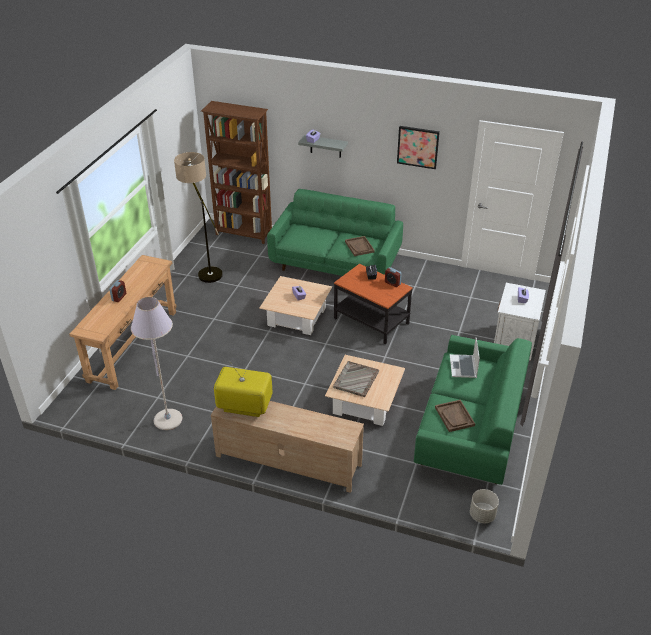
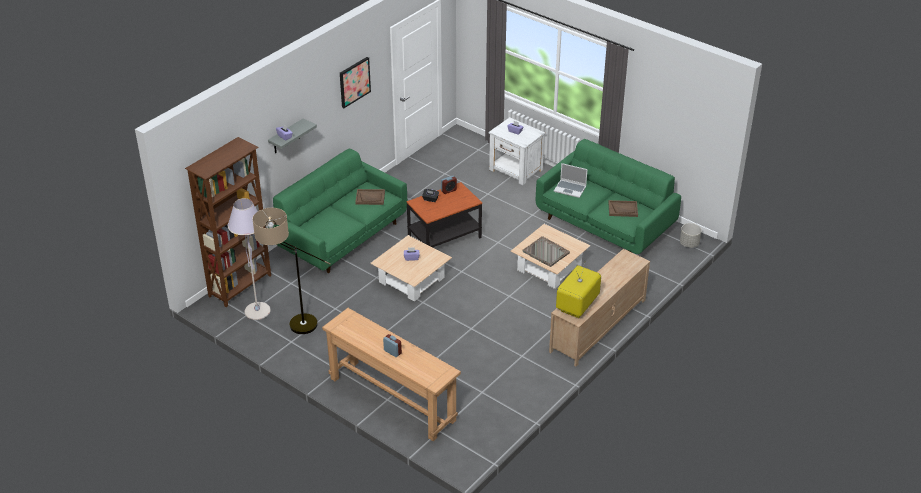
camera: 70 degrees left, 0 degrees up
(168, 420) = (516, 389): grey floor lamp -> grey floor lamp (257, 311)

